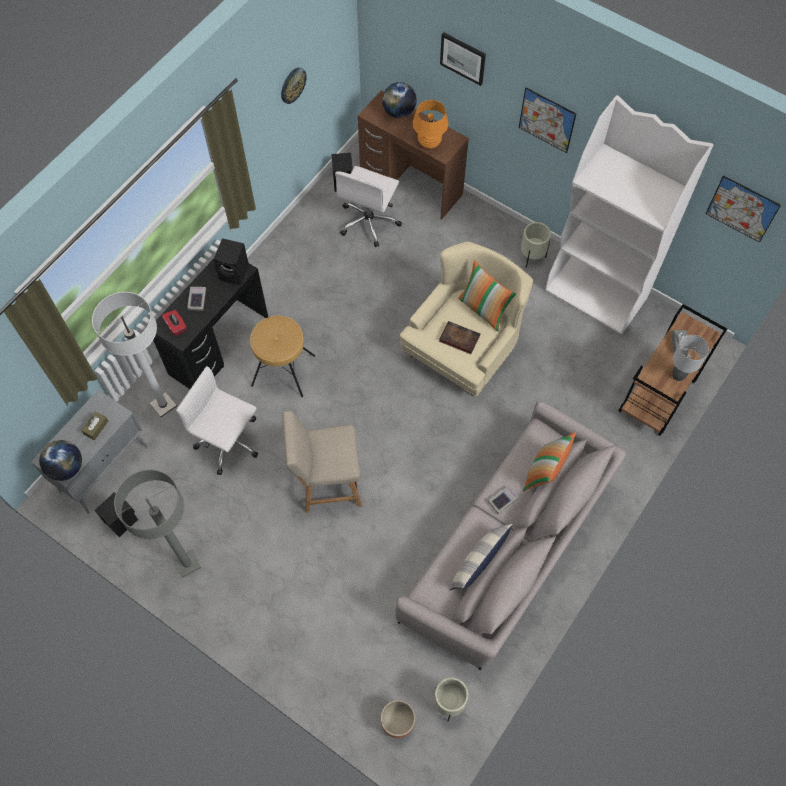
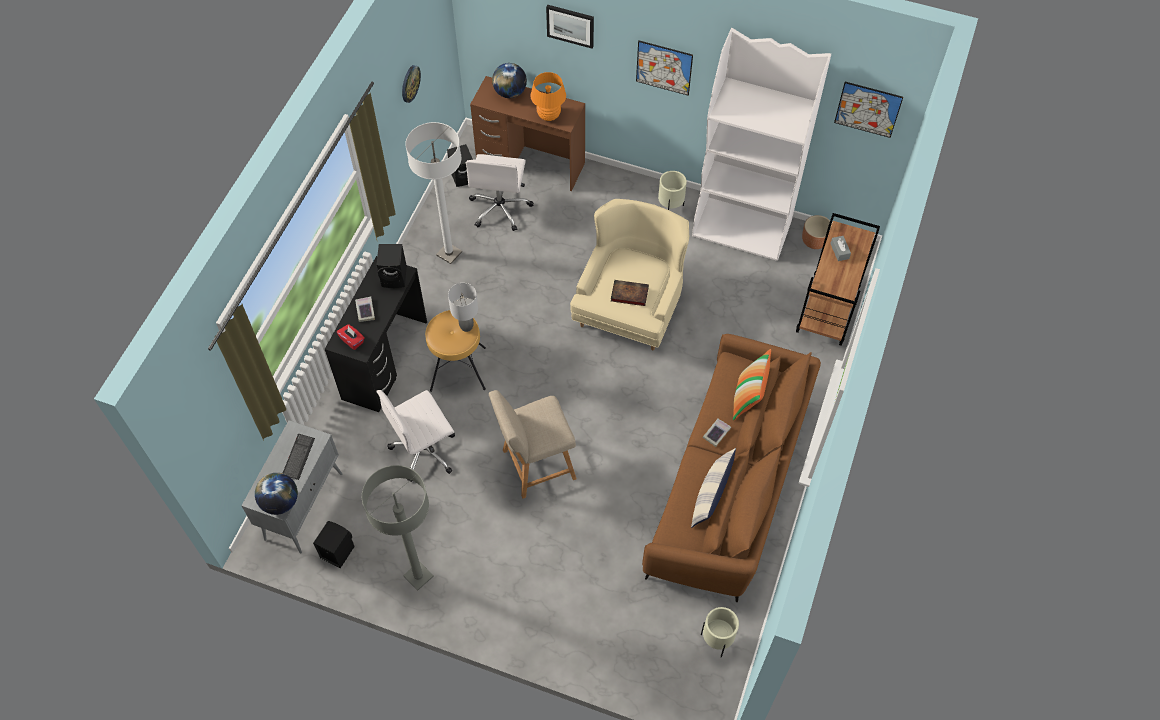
camera: 15 degrees left, 5 degrees down
(96, 428) = (298, 457): brown tissue box -> keyboard
(163, 405) = (346, 430): white floor lamp -> white floor lamp (449, 254)
(229, 443) = (425, 450): white office chair -> white office chair turned 45 degrees counterclockwise
(397, 722) = (673, 671): brown planter -> brown planter (814, 241)
(484, 309) = (644, 262): pillow -> none
(508, 547) = (730, 482): grey sofa -> brown sofa
(678, 375) = (847, 279): grey table lamp -> grey table lamp (466, 327)

